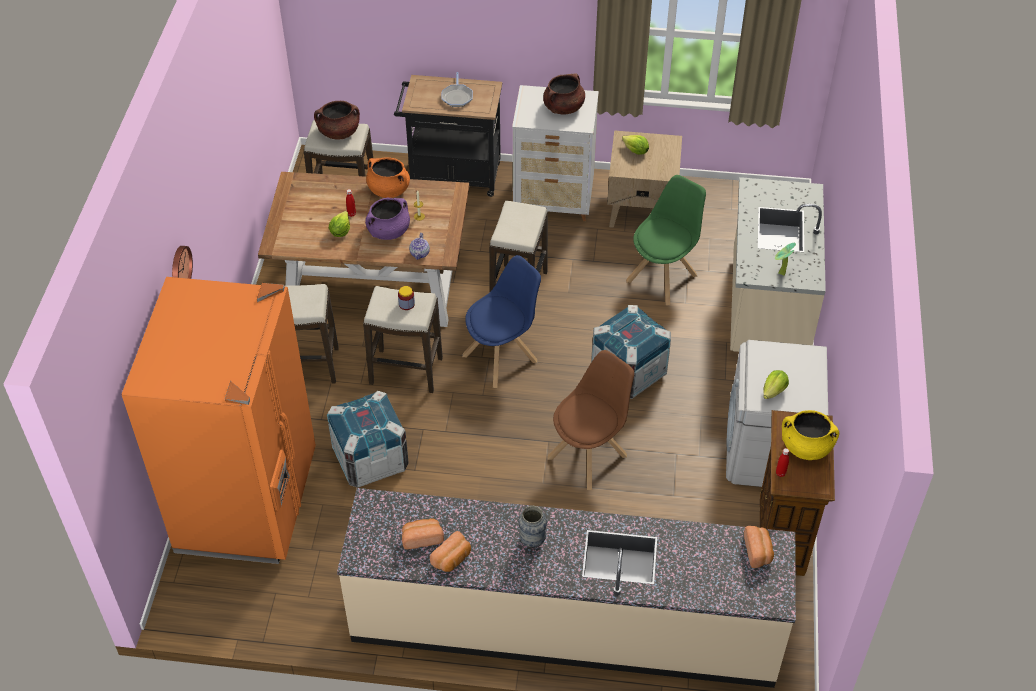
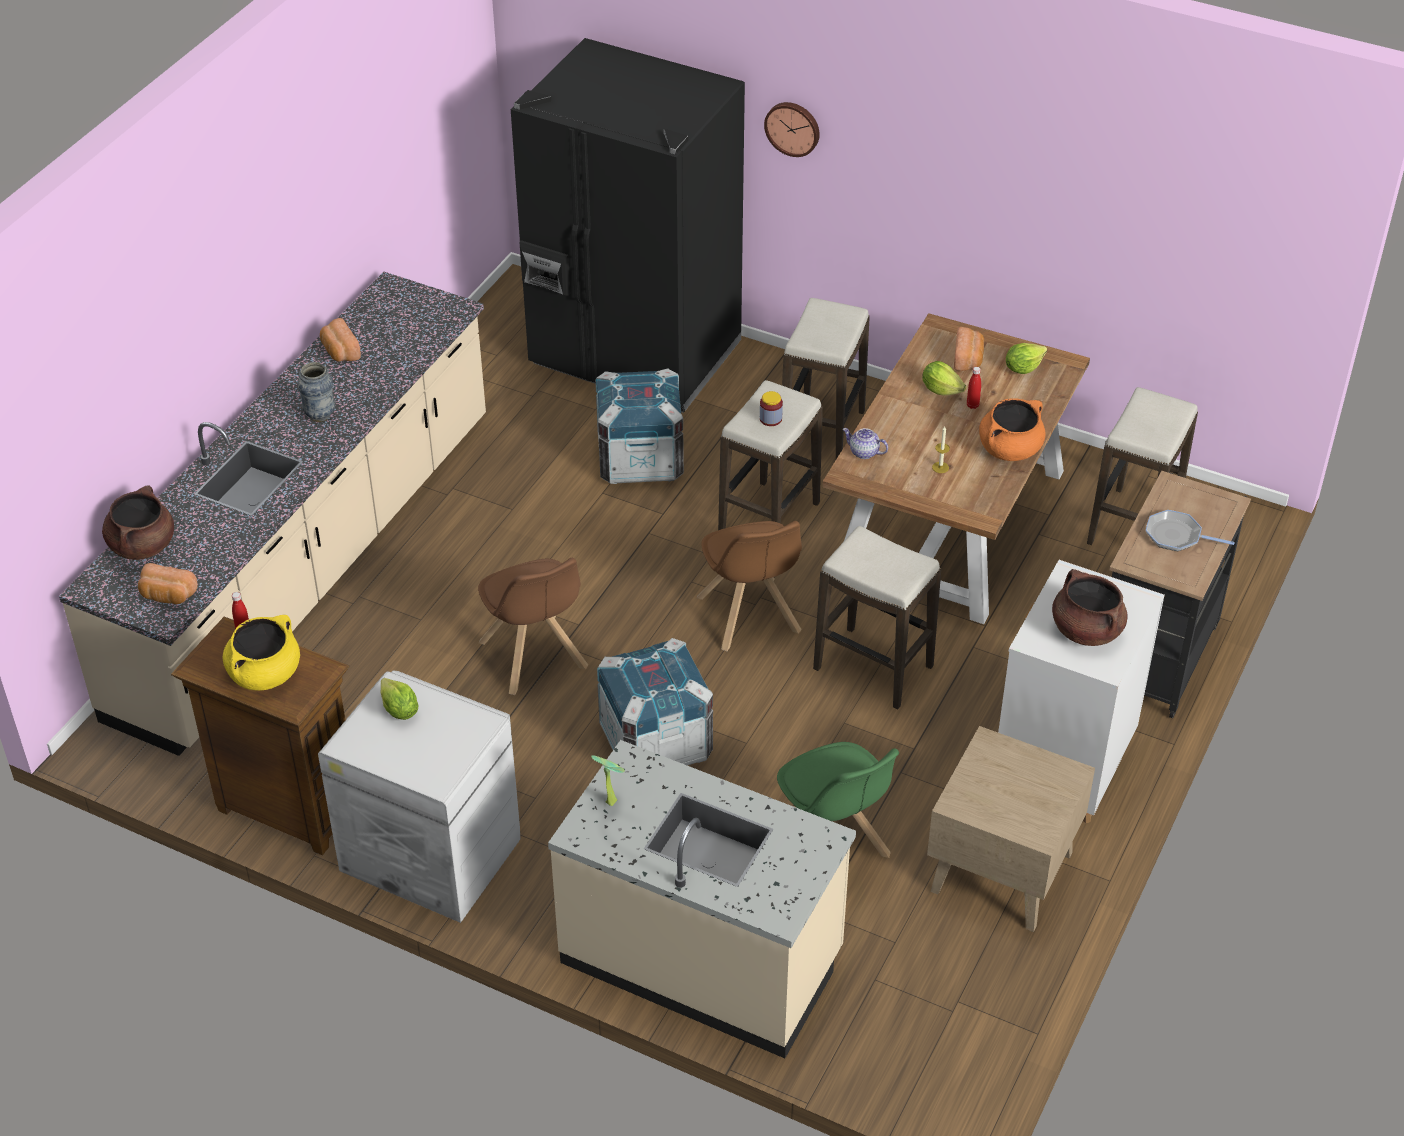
camera: 110 degrees right, 5 degrees down
(248, 500) = (635, 355): orange fridge -> black fridge
(339, 132) = (1156, 423): brown cooking pot -> brown cooking pot (142, 545)
(388, 231) = (921, 432): purple cooking pot -> none
(422, 538) = (382, 336): bread -> bread (968, 359)
(502, 356) = (750, 618): blue chair -> brown chair
(635, 151) = (1029, 778): lettuce -> lettuce (1023, 368)

